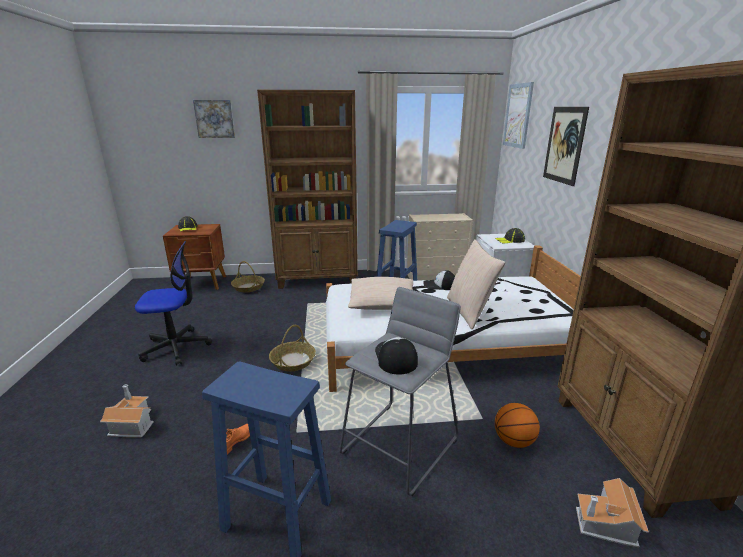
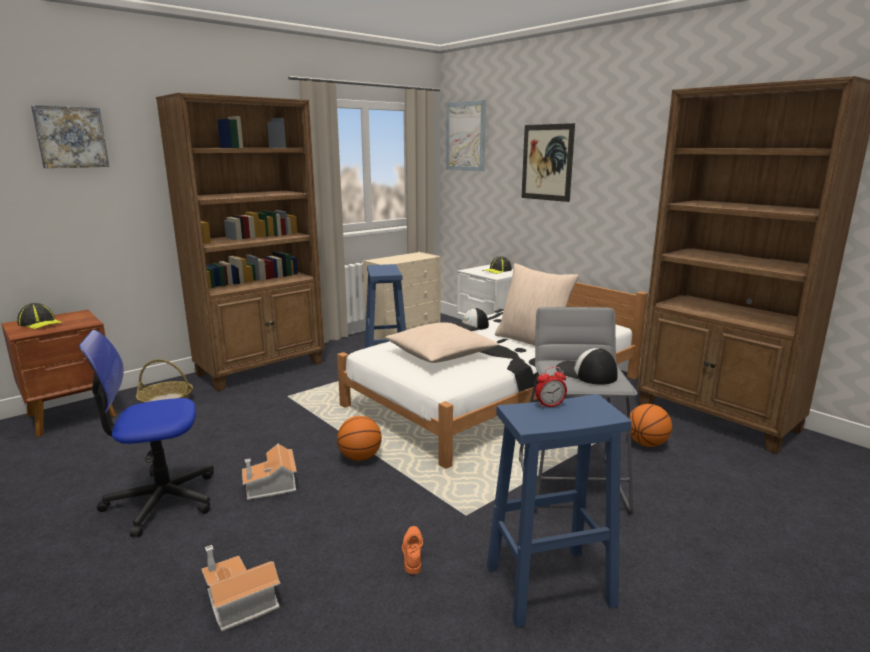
camera: 35 degrees left, 5 degrees down
(176, 347) = (162, 500): office chair -> office chair turned 150 degrees counterclockwise
(267, 376) = (550, 405): none -> alarm clock
(293, 361) = (360, 457): basket -> basketball
(607, 524) = (761, 468): toy house -> toy house (272, 485)

